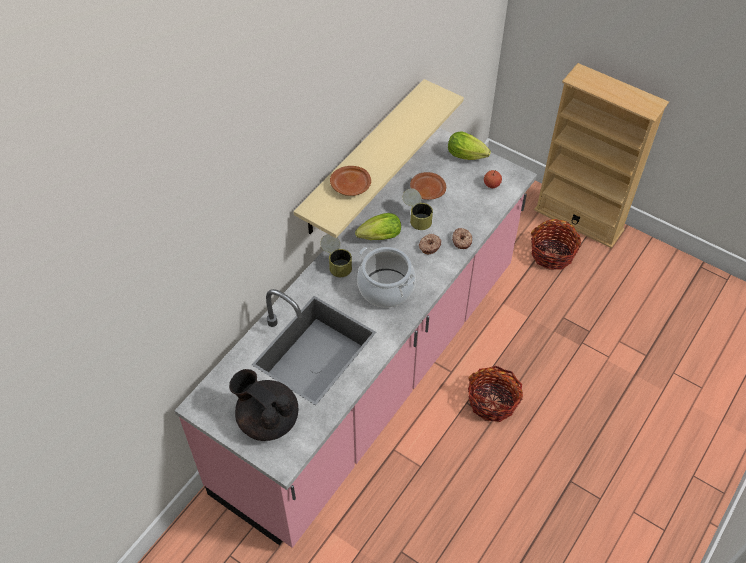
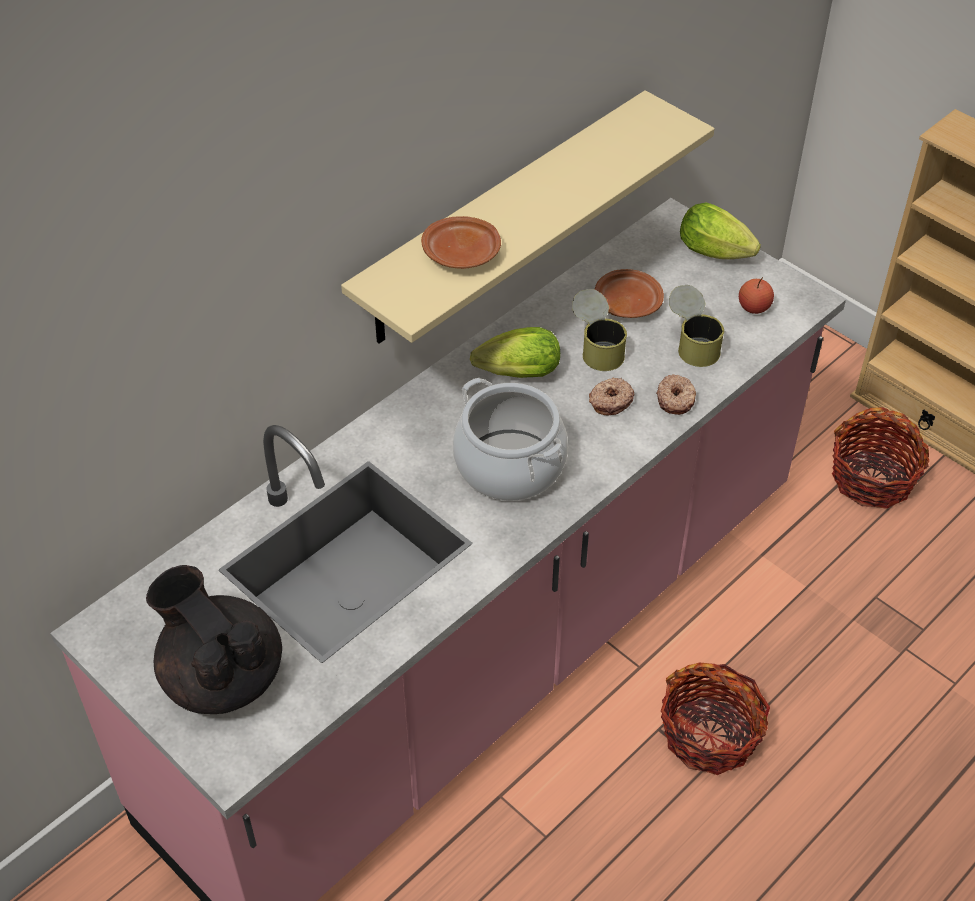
camera: 10 degrees right, 5 degrees down
(336, 263) = (425, 409): can -> can (692, 343)

